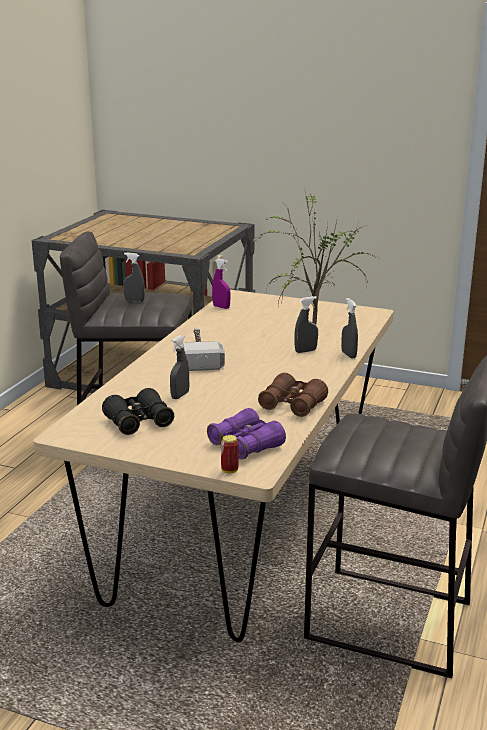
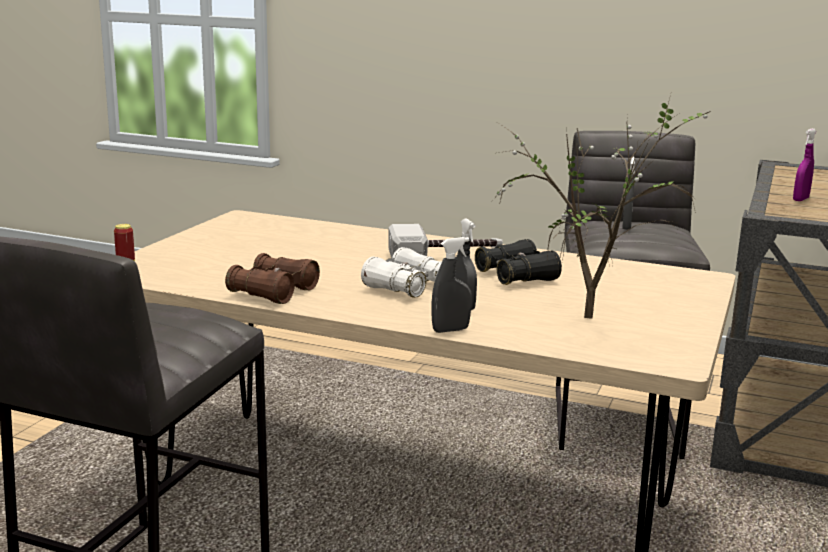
camera: 90 degrees right, 5 degrees down
(138, 422) = (256, 236): black binoculars -> black binoculars (516, 276)
(180, 395) = (319, 249): grey spray bottle -> none
(221, 307) = (641, 269): purple spray bottle -> purple spray bottle (800, 199)
(246, 445) = (178, 270): purple binoculars -> none
(271, 365) = (407, 287): none -> white binoculars

